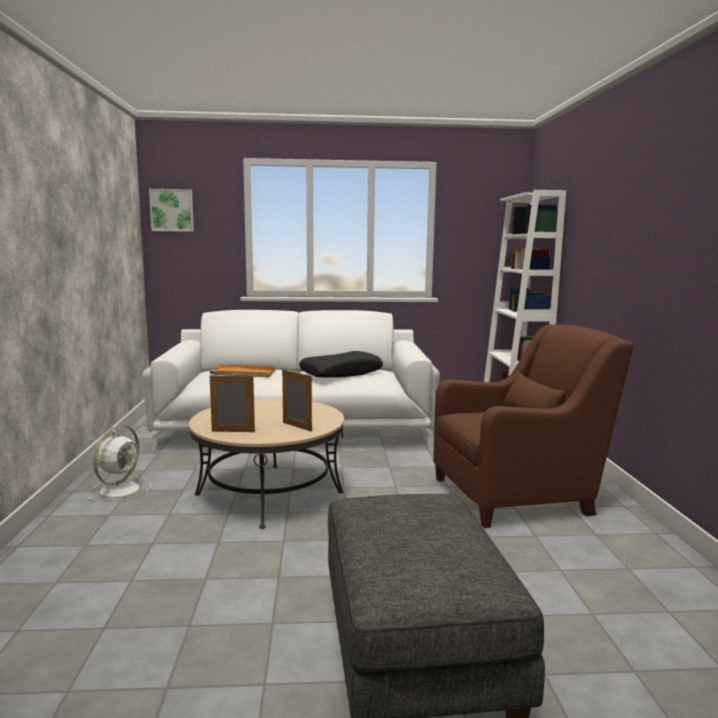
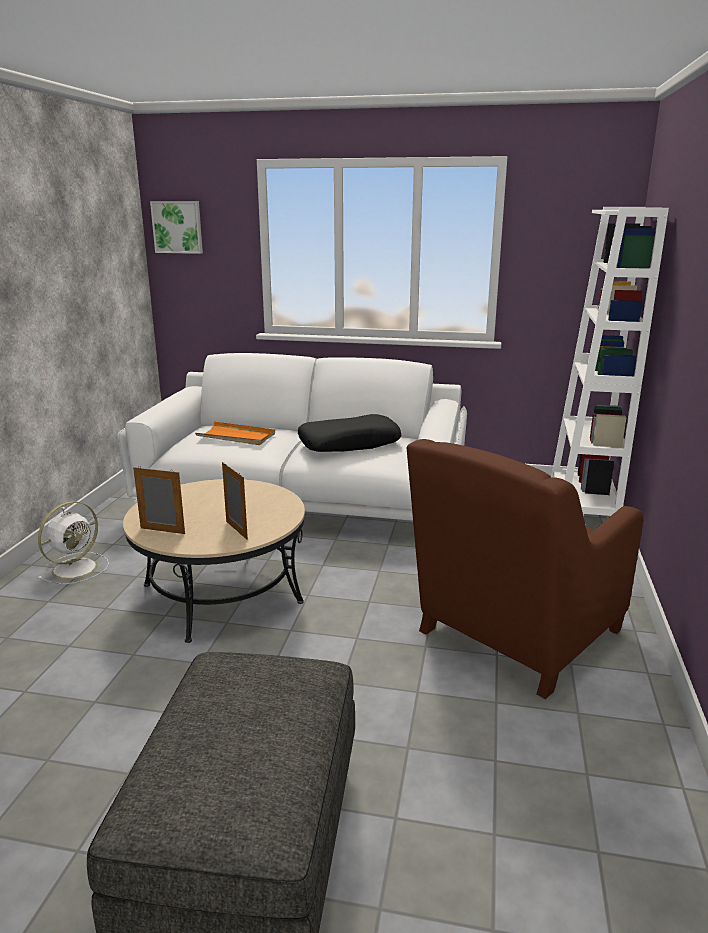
camera: 15 degrees right, 10 degrees up
(518, 495) = (513, 635): brown armchair -> brown armchair turned 135 degrees clockwise

